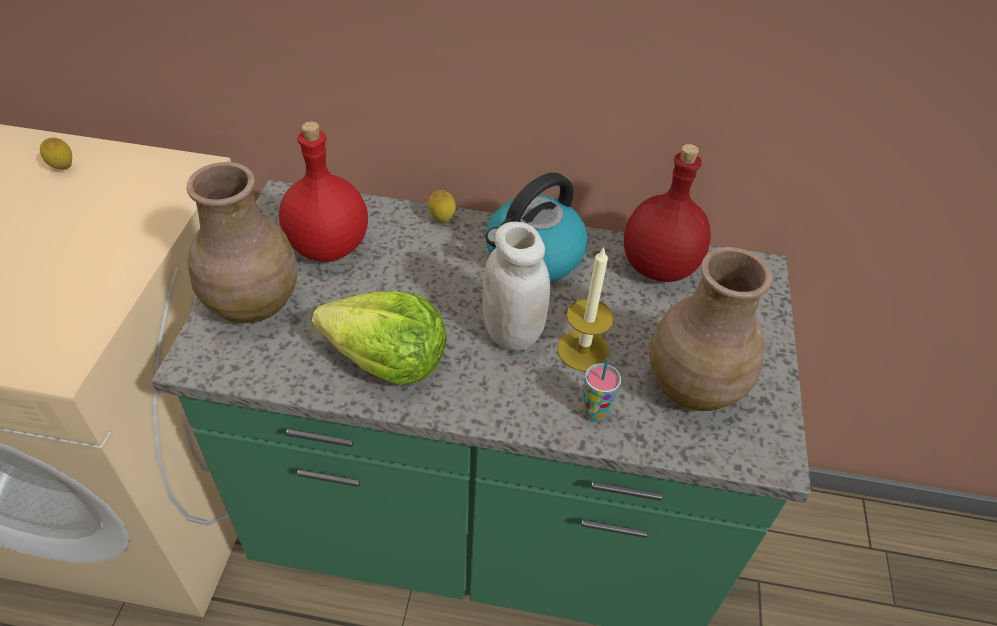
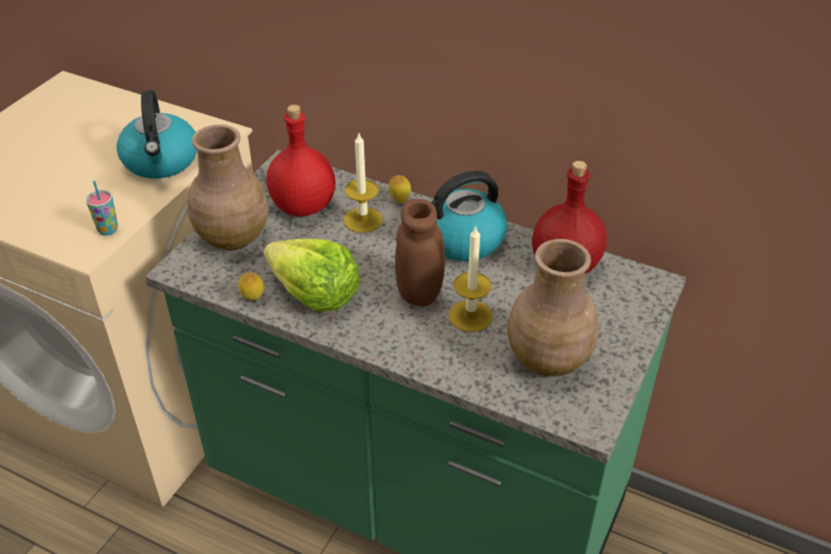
camera: 20 degrees right, 5 degrees down
(63, 169) = (130, 119): lemon -> lemon (253, 299)
(125, 219) = (161, 161): none -> kettle
(408, 252) = (363, 220): none -> candle
(512, 333) = (419, 293): white jar -> brown jar
(595, 411) = (459, 360): cup -> cup (108, 230)

